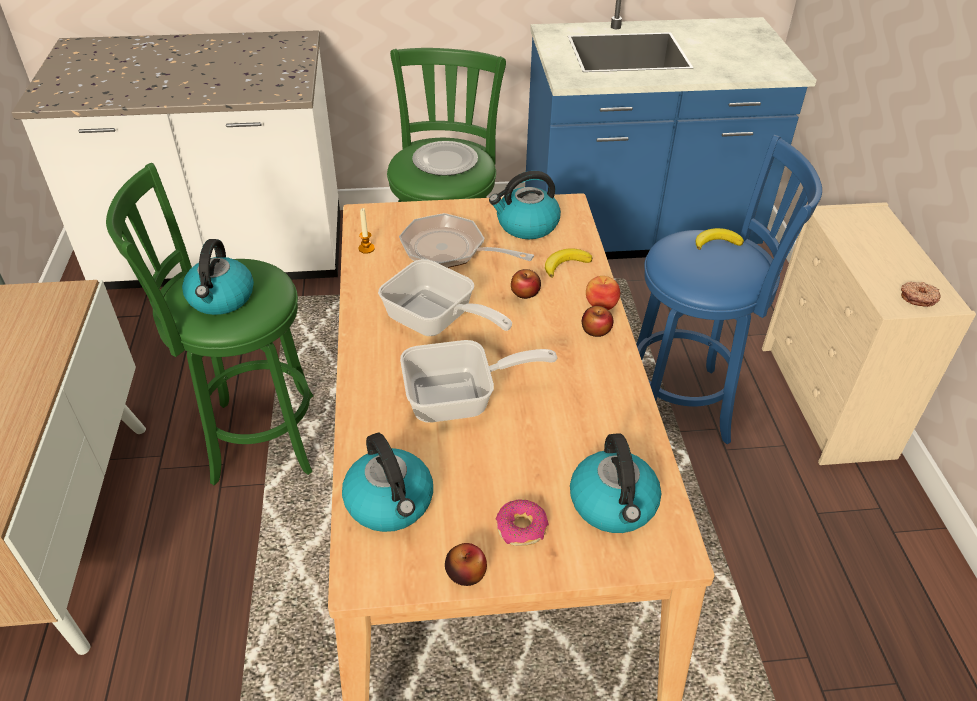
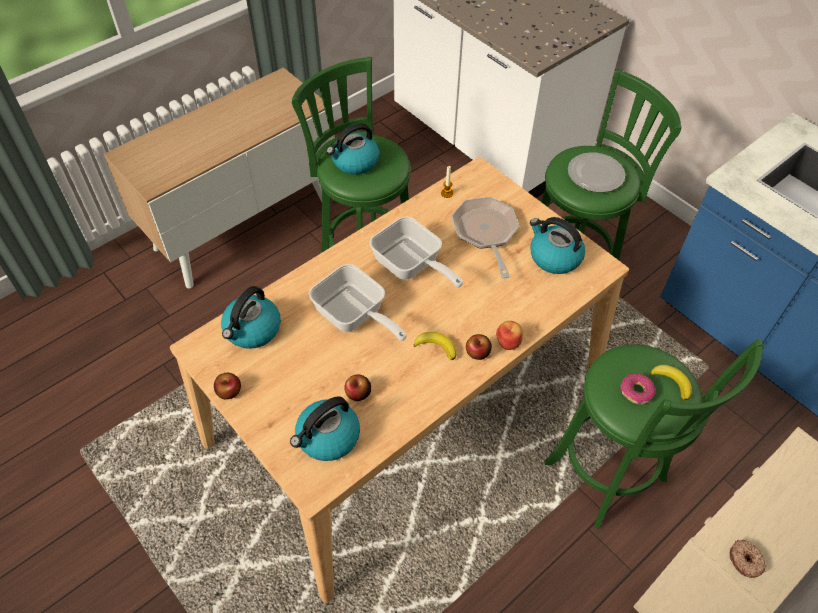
camera: 55 degrees right, 10 degrees up
(436, 321) = (411, 266): frying pan -> frying pan turned 45 degrees counterclockwise
(521, 528) = (277, 400): donut -> donut (636, 392)
(525, 293) = (480, 295): apple -> apple (358, 393)
(565, 264) = (532, 301): banana -> banana (436, 346)
(683, 404) = (609, 477): blue stool -> green stool

